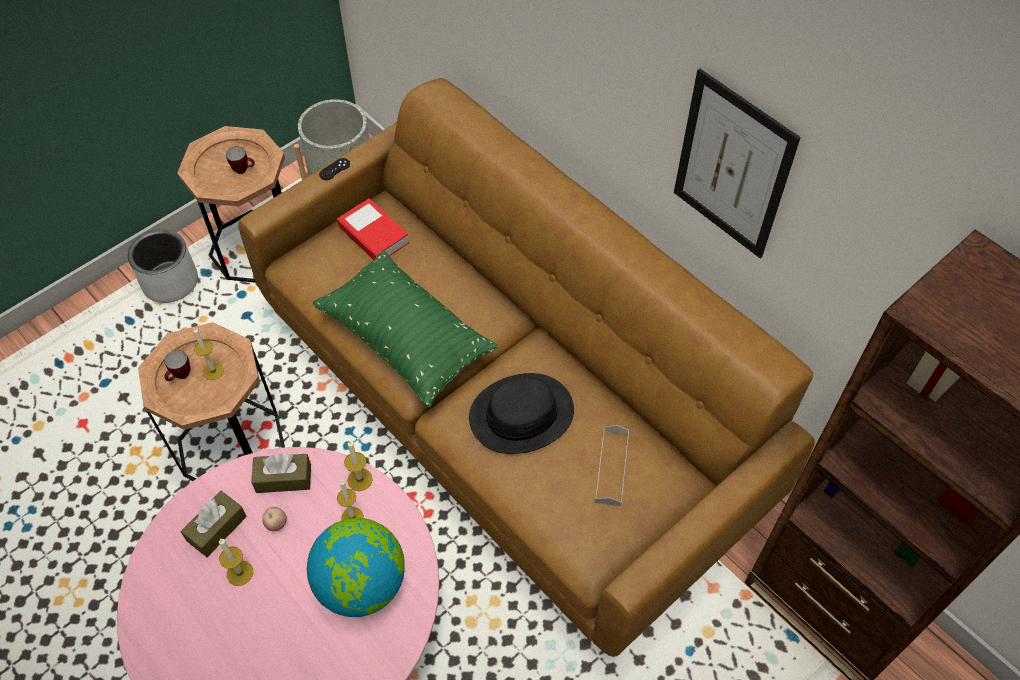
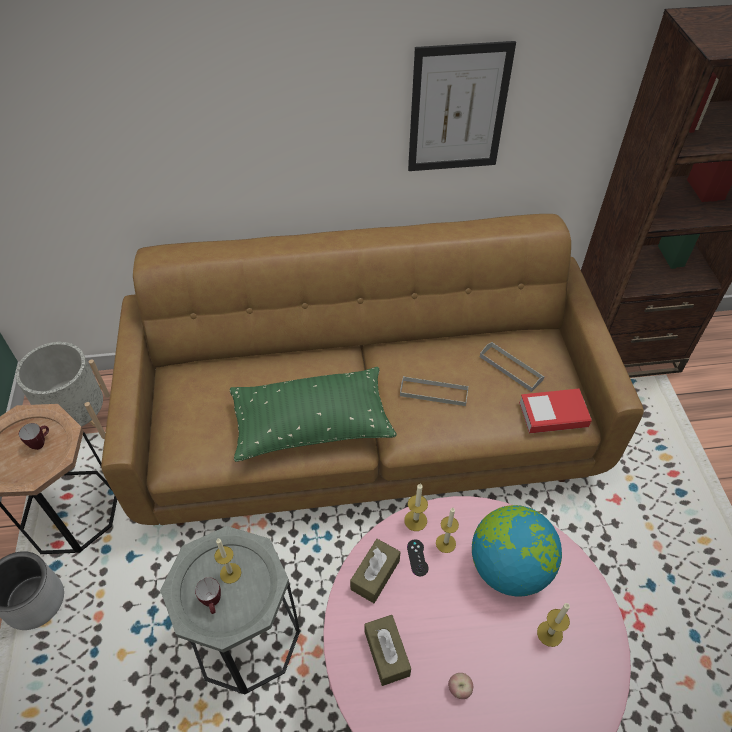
camera: 55 degrees left, 5 degrees down
(231, 445) = (245, 637): brown side table -> grey side table
(240, 573) = (442, 655): candle -> candle (549, 633)
(276, 524) = (414, 602): apple -> apple (459, 689)
(334, 169) = (125, 373): black game controller -> black game controller (417, 557)
(373, 235) = (196, 394): book -> book (553, 414)
(521, 415) = (433, 393): black hat -> grey tray

